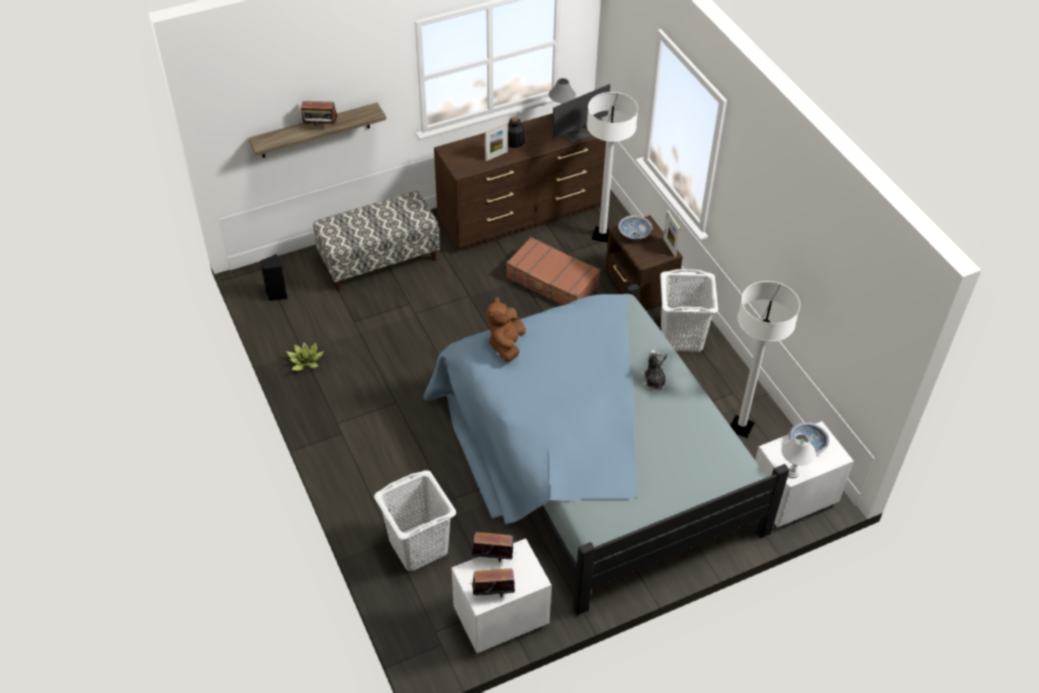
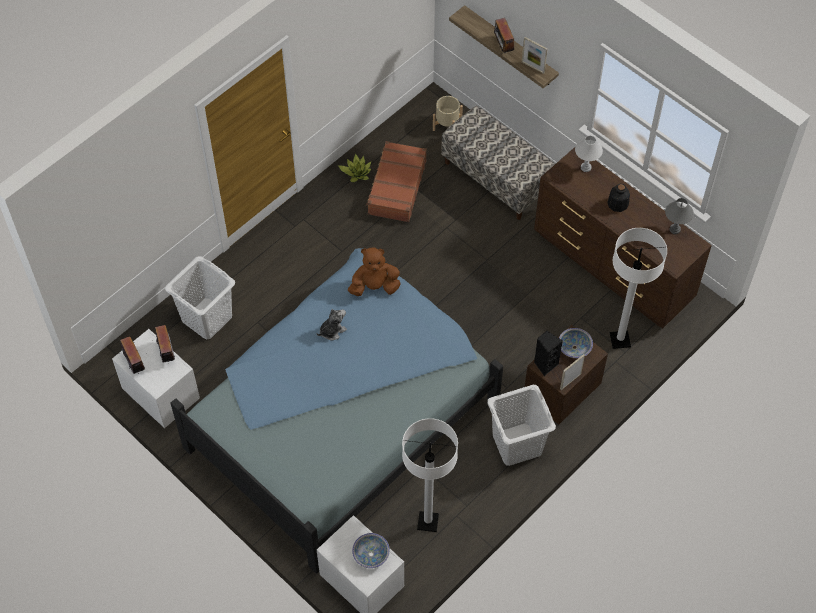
camera: 70 degrees right, 10 degrees up
(276, 294) = (420, 123): black speaker -> black speaker (545, 364)
(293, 276) = (447, 125): none -> beige planter
(496, 156) = (590, 196): picture frame -> picture frame (533, 67)
(552, 282) = (536, 318): brown suitcase -> brown suitcase (396, 187)
(577, 135) = (656, 250): monitor -> none
(653, 381) = (382, 409): plush toy -> plush toy (332, 330)
(792, 472) = (333, 548): white table lamp -> white table lamp (586, 167)

